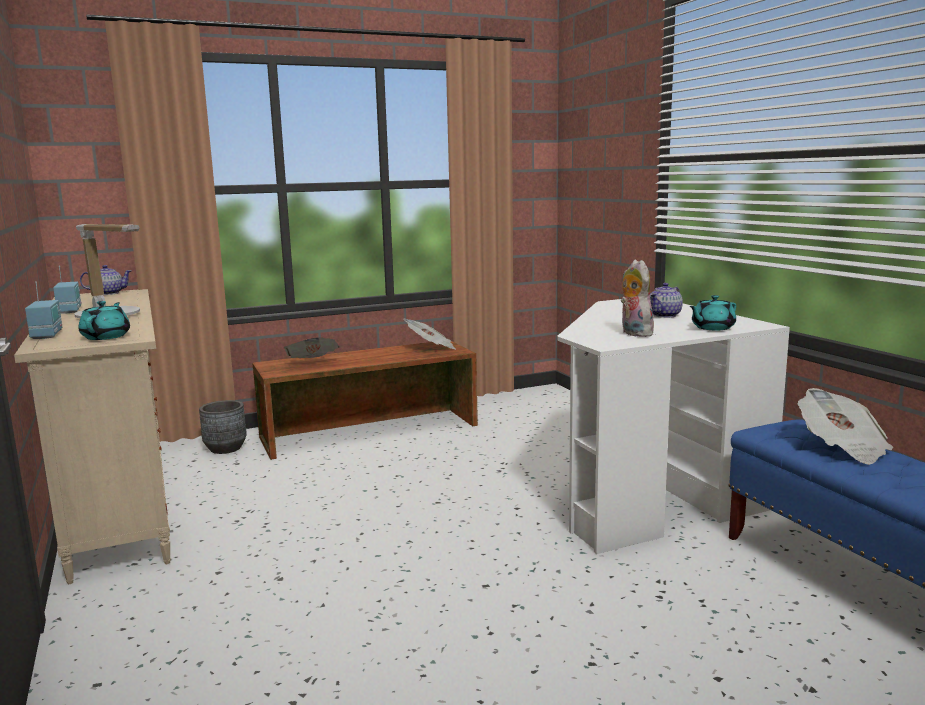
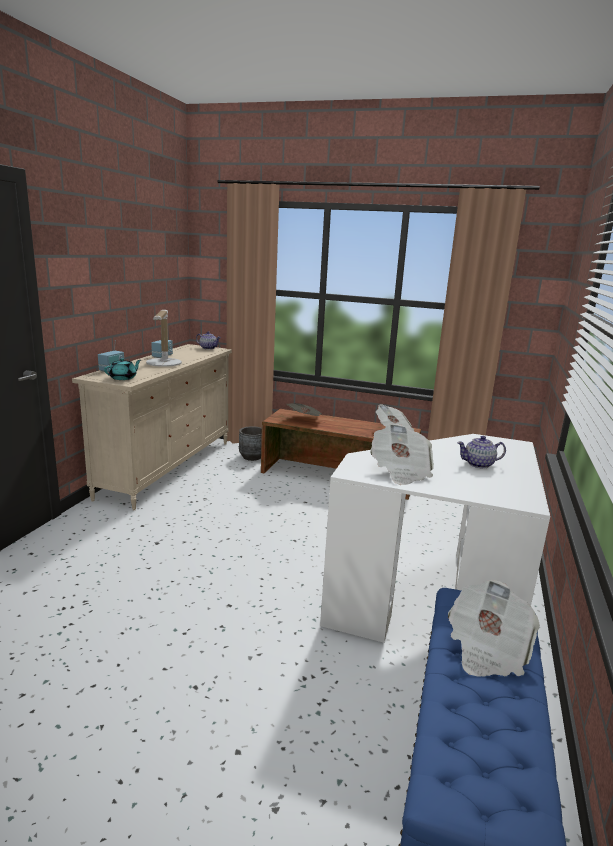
camera: 40 degrees right, 5 degrees up
(633, 333) = (400, 471): plush toy -> newspaper
(712, 328) = (475, 490): turquoise teapot -> none

